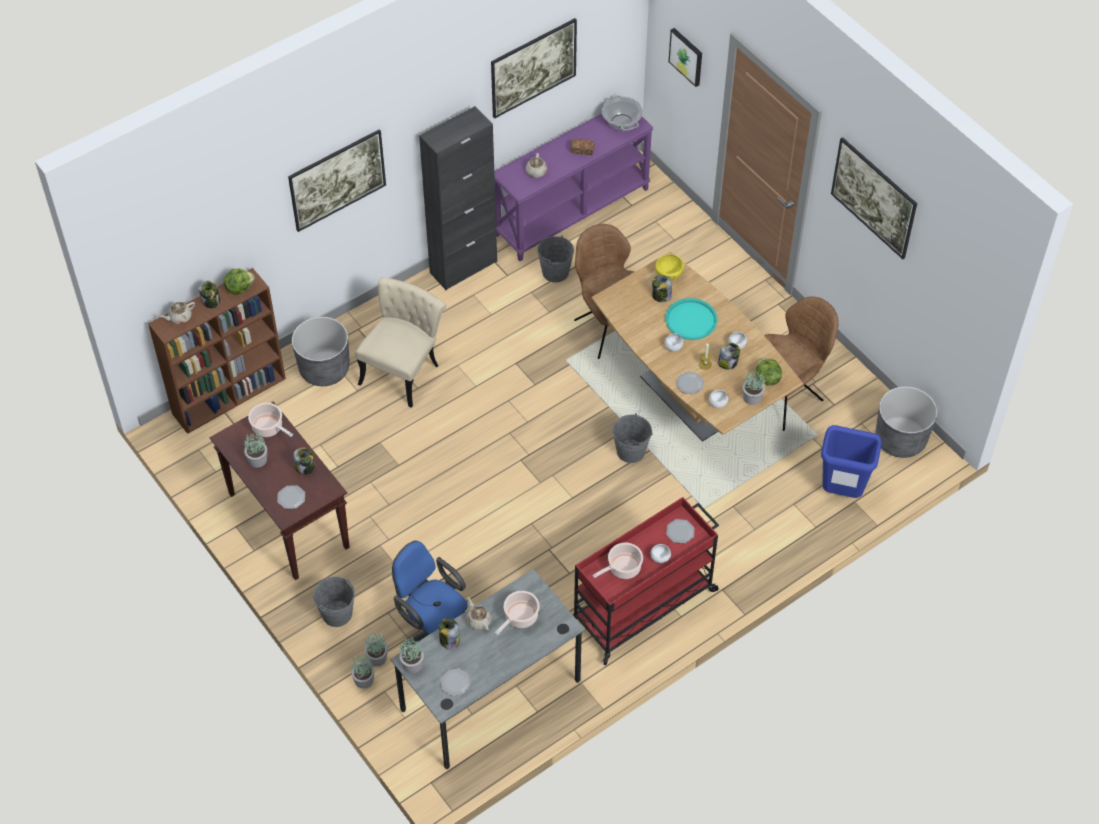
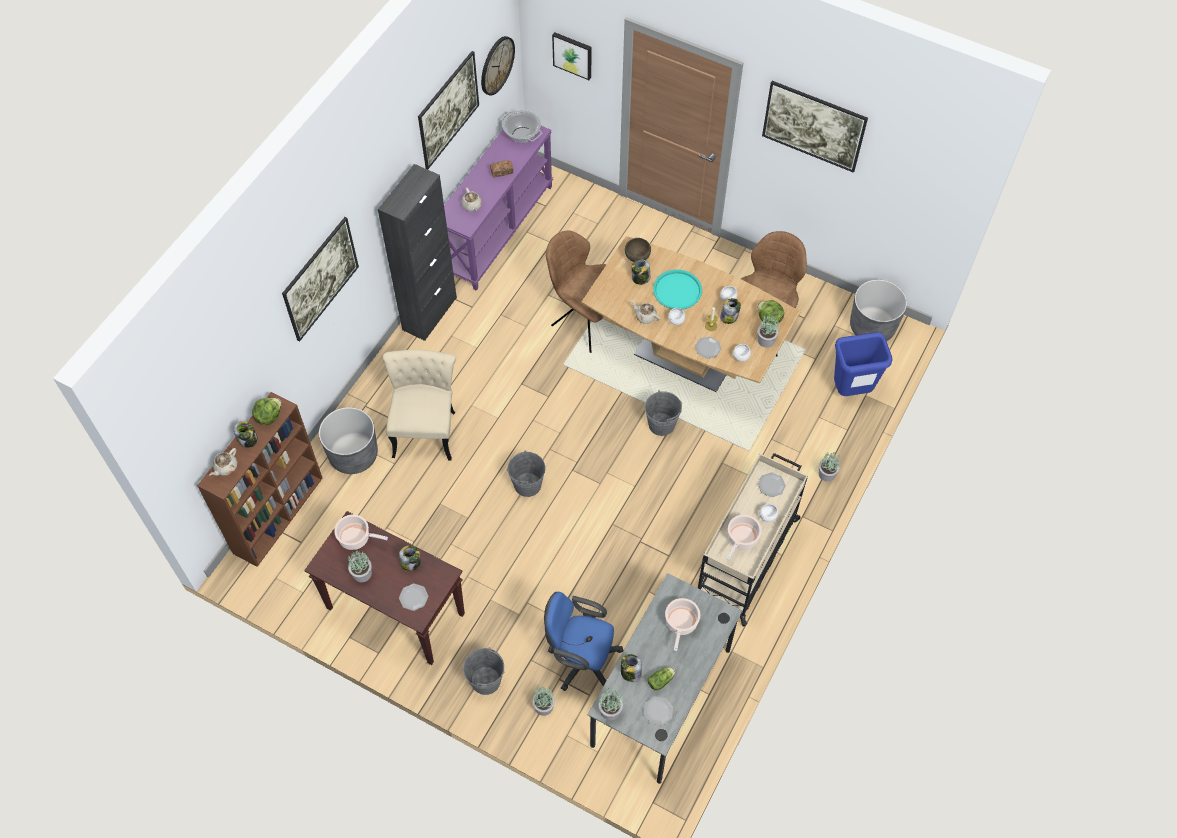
camera: 25 degrees left, 5 degrees up
(364, 680) = (543, 733): potted plant -> potted plant (827, 474)
(474, 658) = (661, 680): none -> lettuce
(478, 620) = (646, 642): beige teapot -> beige teapot (645, 316)
(555, 272) = (512, 288): grey bucket -> grey bucket (527, 484)
(608, 42) = (496, 65): none -> wall clock
(644, 605) = (746, 558): red cart -> beige cart
(669, 276) = (637, 258): yellow bowl -> brown bowl

